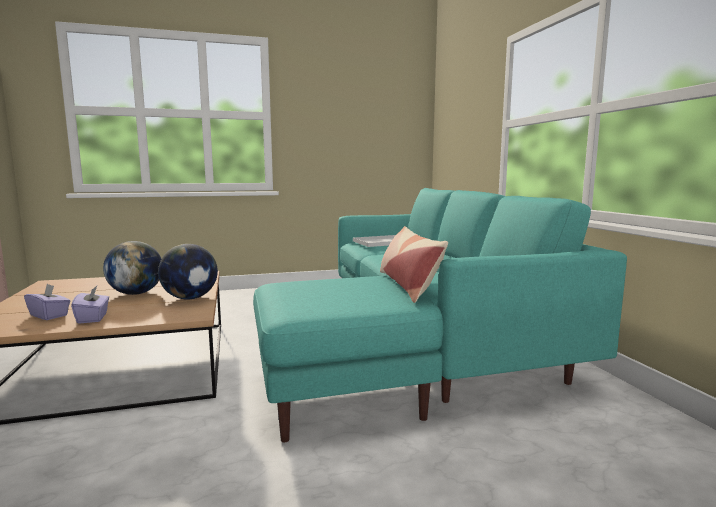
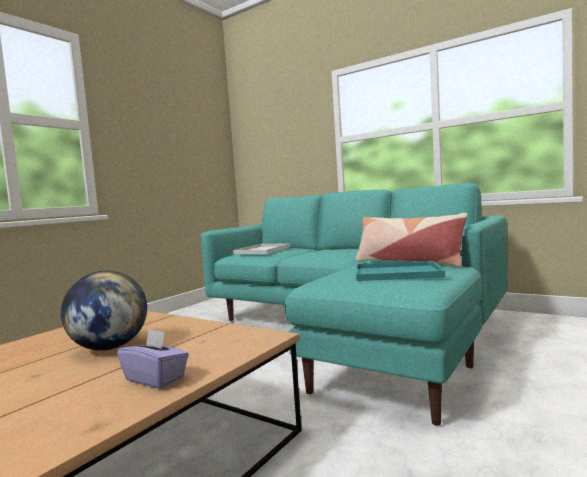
camera: 40 degrees left, 5 degrees down
(49, 315) = (70, 402): purple tissue box -> none
(190, 298) = (202, 330): globe -> none
(341, 292) = (395, 273): none -> turquoise tray

